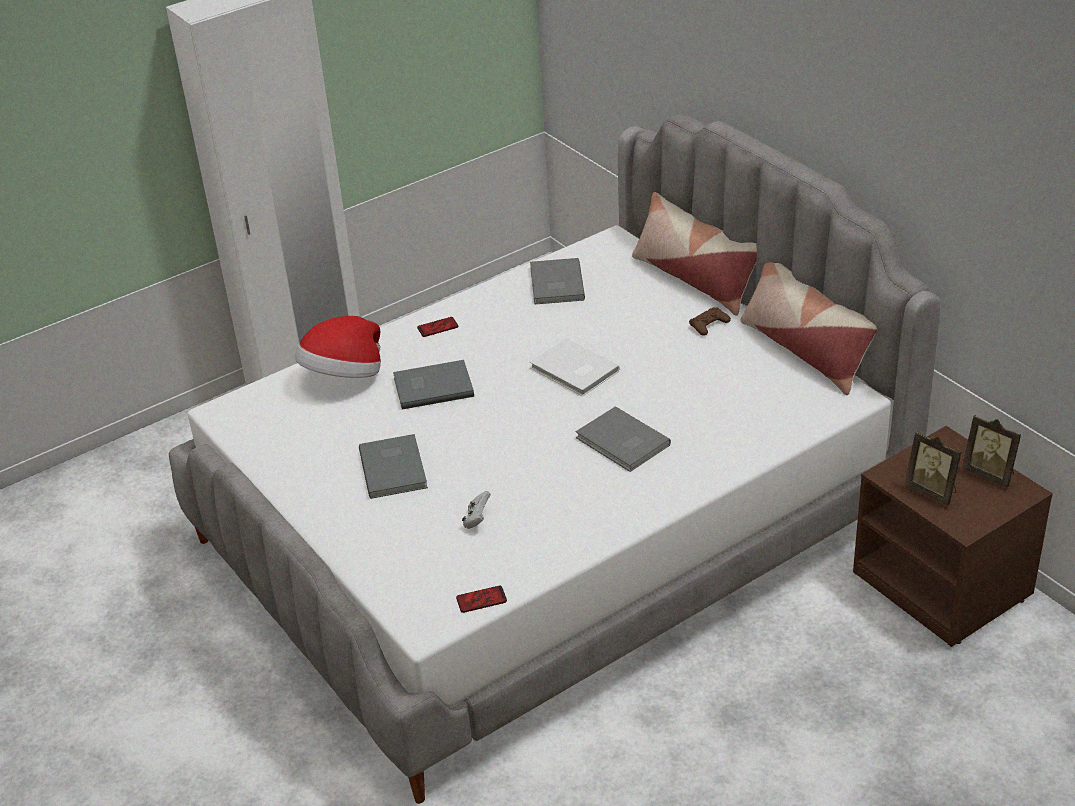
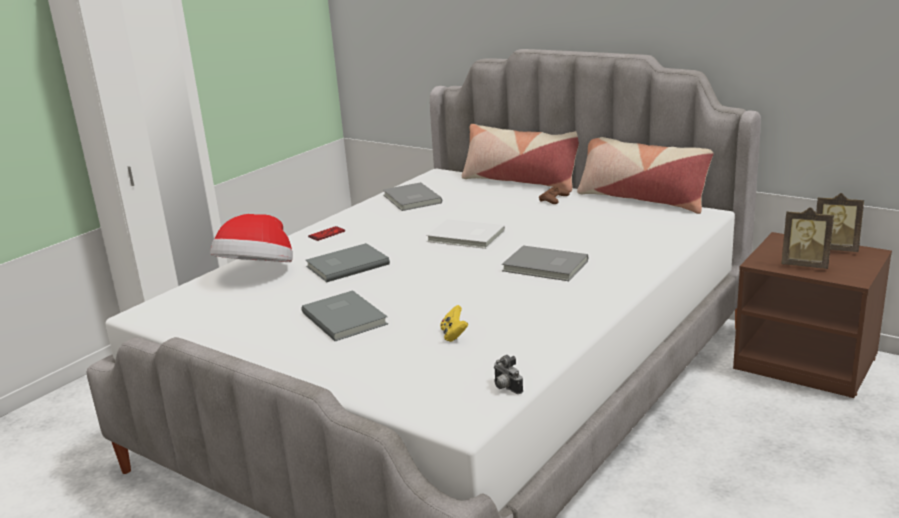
camera: 20 degrees left, 15 degrees down
(477, 520) = (454, 335): white game controller -> yellow game controller
(481, 600) = (505, 388): phone -> camera

